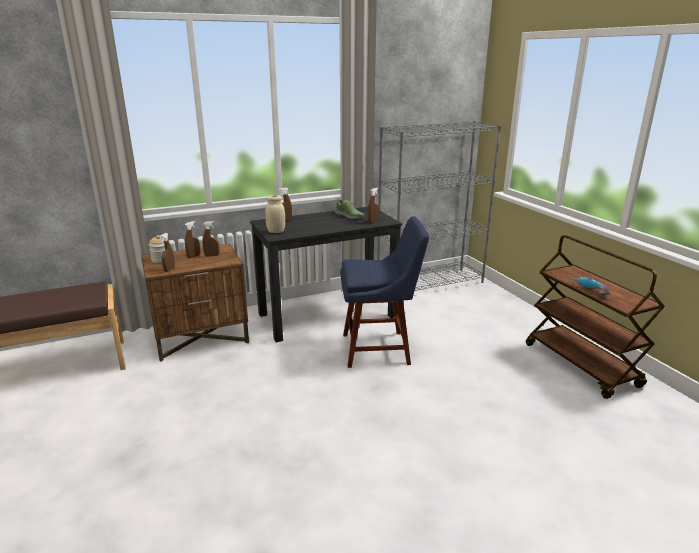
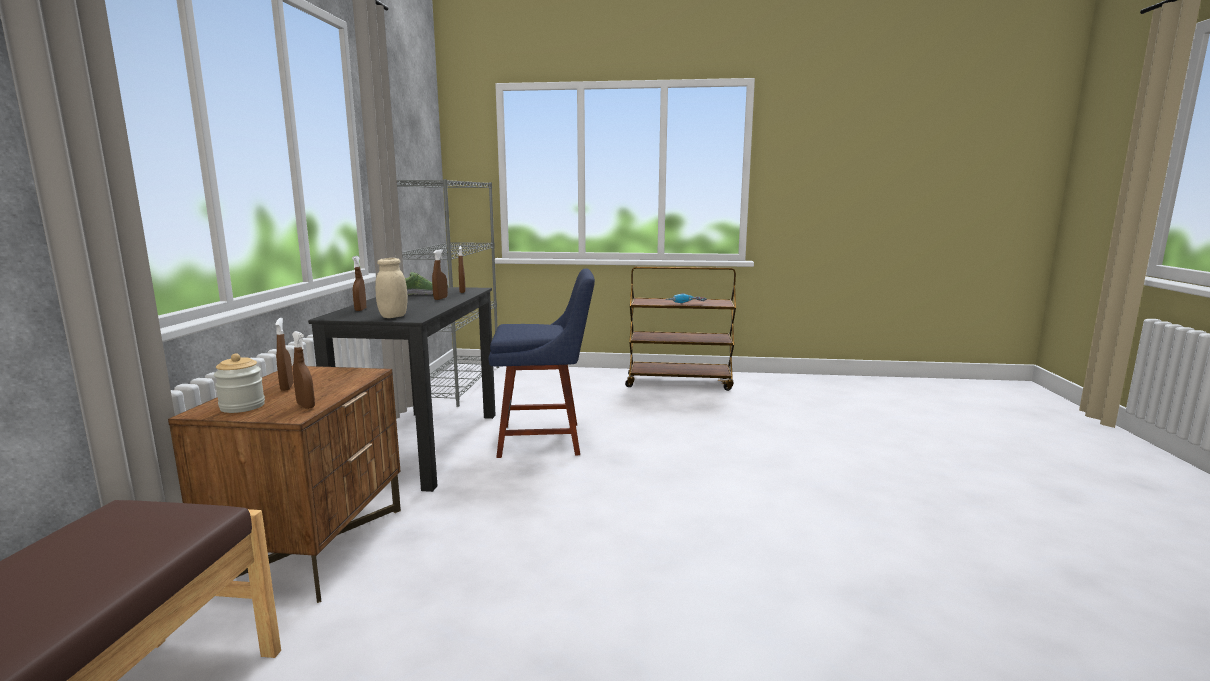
camera: 60 degrees left, 10 degrees down
(212, 255) = (315, 378): brown spray bottle -> brown spray bottle (440, 298)
(380, 348) = (545, 439): blue chair -> blue chair turned 60 degrees clockwise

